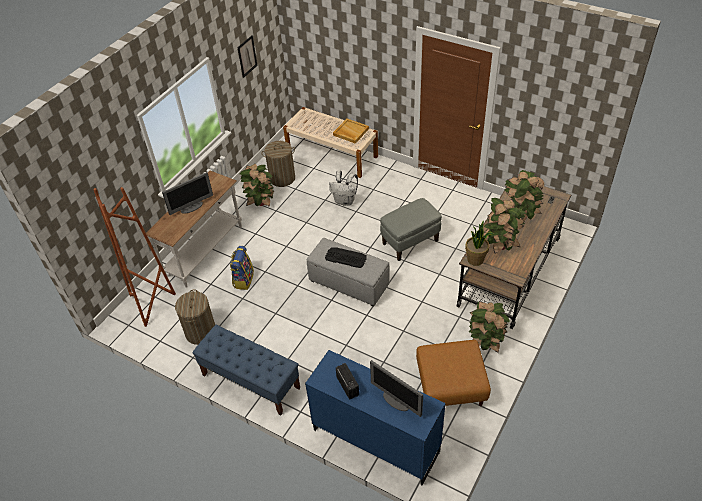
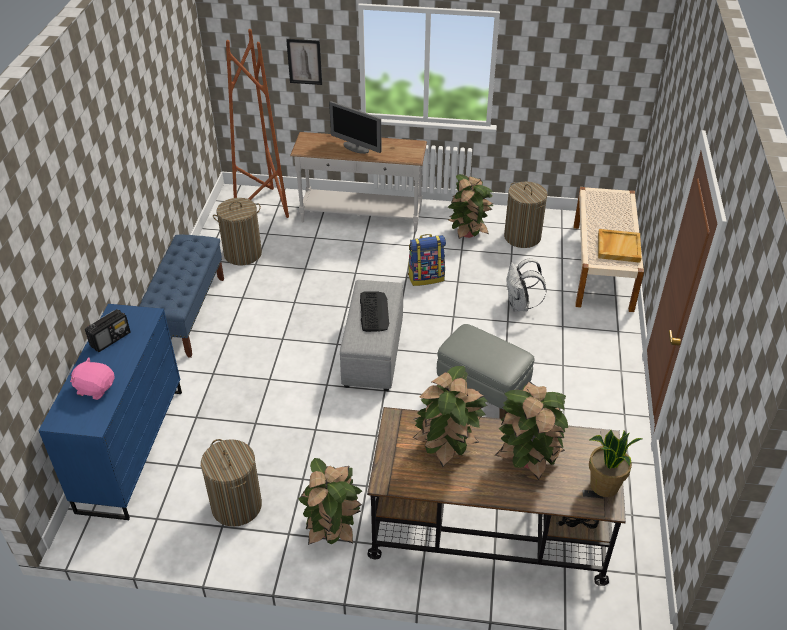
camera: 65 degrees right, 5 degrees down
(243, 279) = (334, 260): backpack -> backpack (426, 277)
(247, 56) = (574, 59): picture -> picture (304, 61)
(396, 401) = (95, 388): monitor -> pink plush toy
(450, 387) = (236, 506): brown ottoman -> laundry basket
(476, 260) = (399, 424): potted plant -> potted plant (604, 486)

